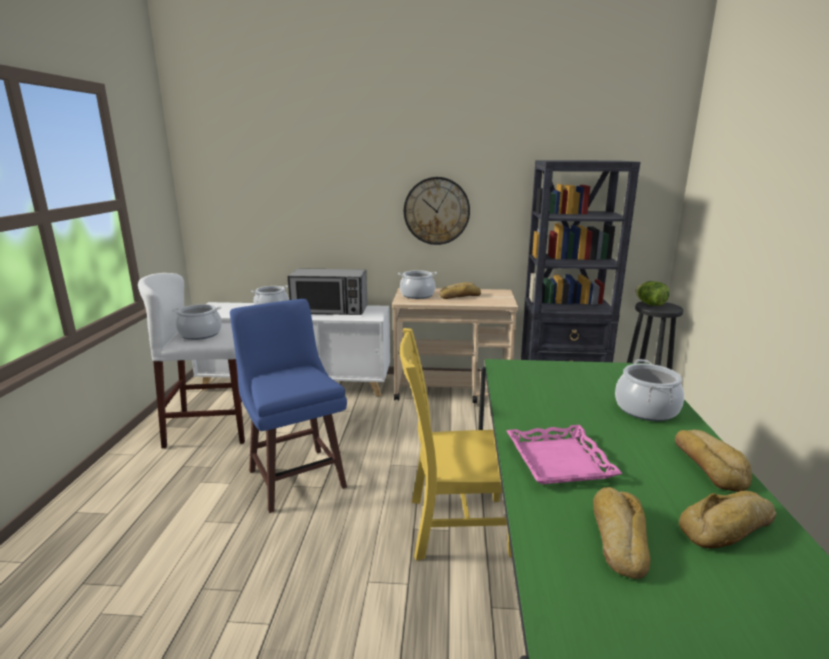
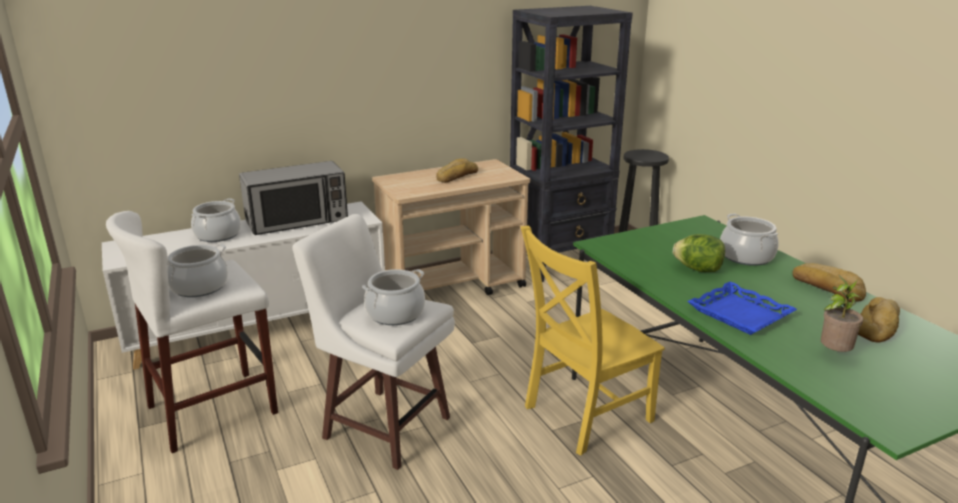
camera: 30 degrees left, 5 degrees up
(296, 477) = (384, 426): blue stool -> white stool
(417, 295) = (409, 183): cooking pot -> cooking pot (395, 313)
(436, 211) = (409, 77): wall clock -> none
(560, 461) = (740, 314): pink tray -> blue tray
(618, 538) = (833, 353): bread -> potted plant
(650, 304) = (637, 154): lettuce -> lettuce (698, 269)

